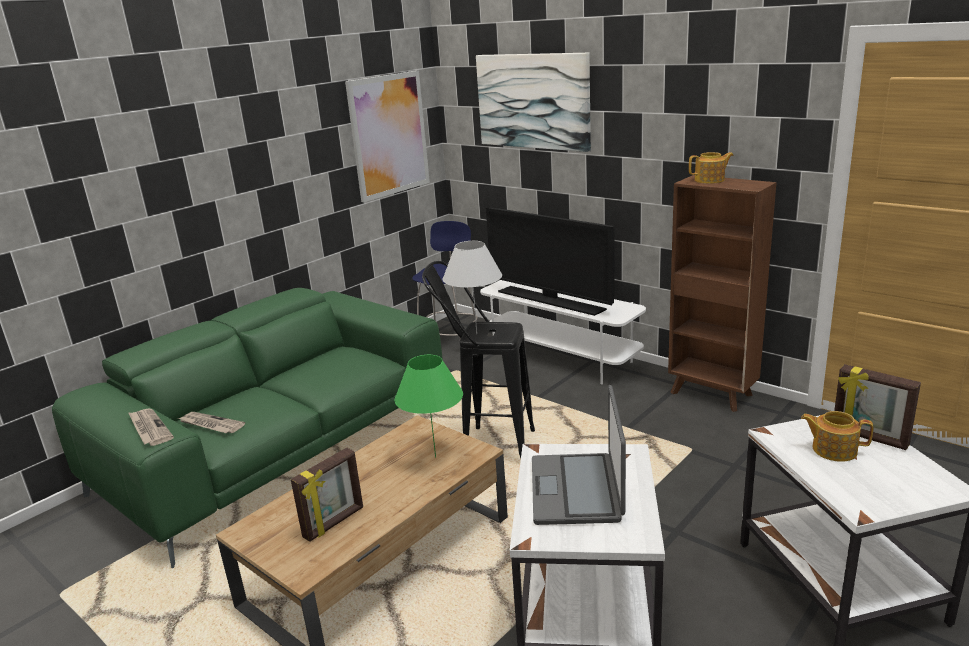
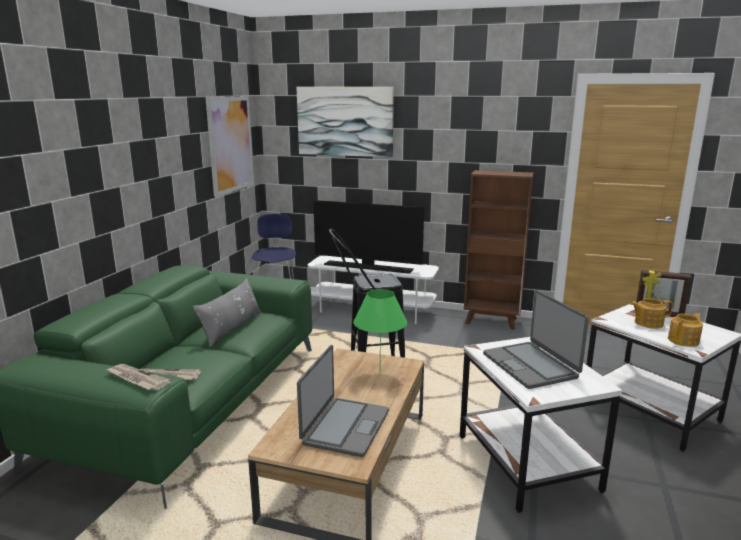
camera: 25 degrees left, 5 degrees down
(321, 372) = (232, 328): none -> grey pillow
(334, 523) = (345, 427): picture frame -> laptop
(476, 334) = (367, 282): white table lamp -> none
(710, 180) = (491, 172): teapot -> teapot (684, 340)

